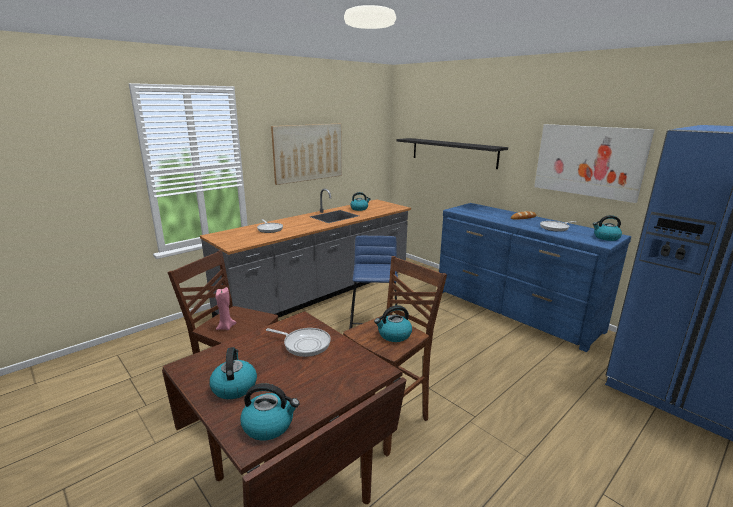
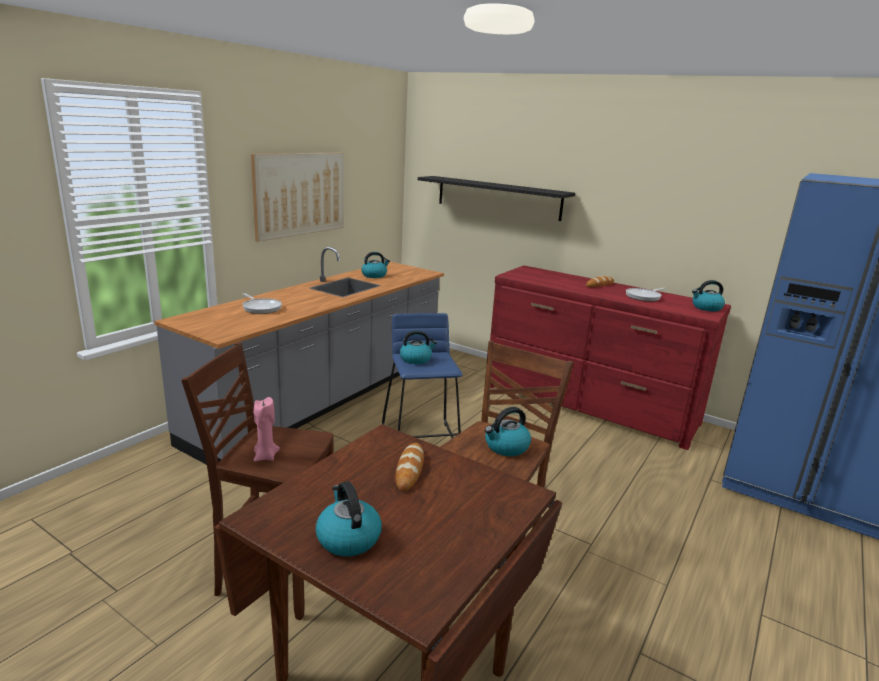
camera: 15 degrees left, 0 degrees up
(269, 425) = (429, 583): kettle -> kettle (416, 359)
(304, 344) = (409, 469): frying pan -> bread
(514, 310) = (589, 404): blue dresser -> red dresser
(588, 161) = (679, 212): picture -> none

